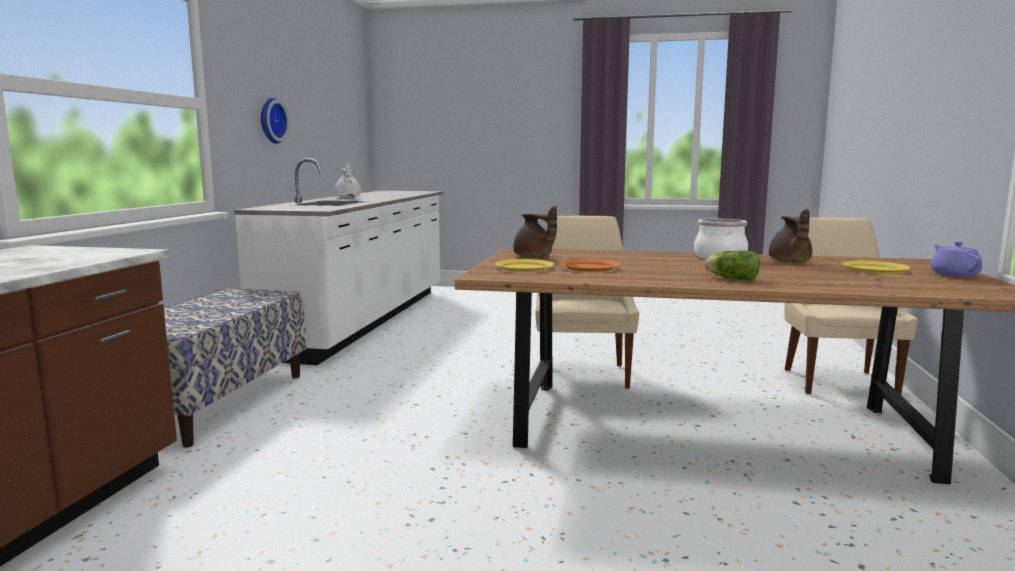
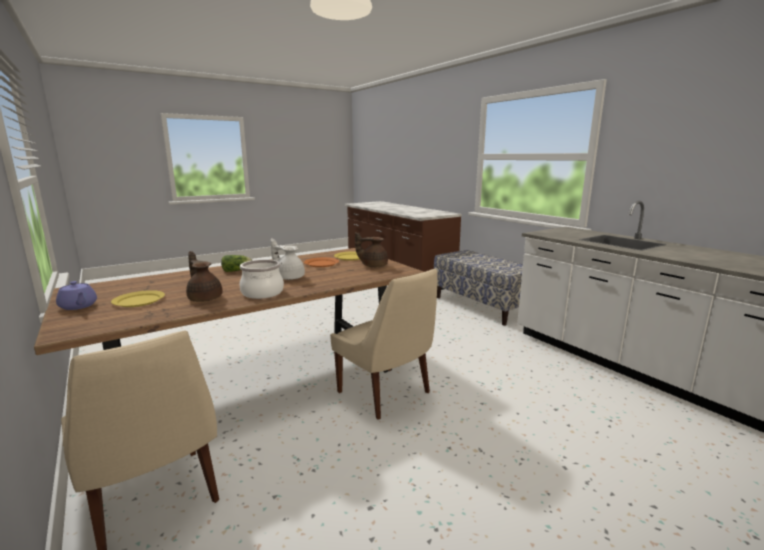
camera: 135 degrees right, 5 degrees up
(271, 120) = (688, 164): wall clock -> none
(347, 197) = (713, 253): white teapot -> white teapot (289, 277)

